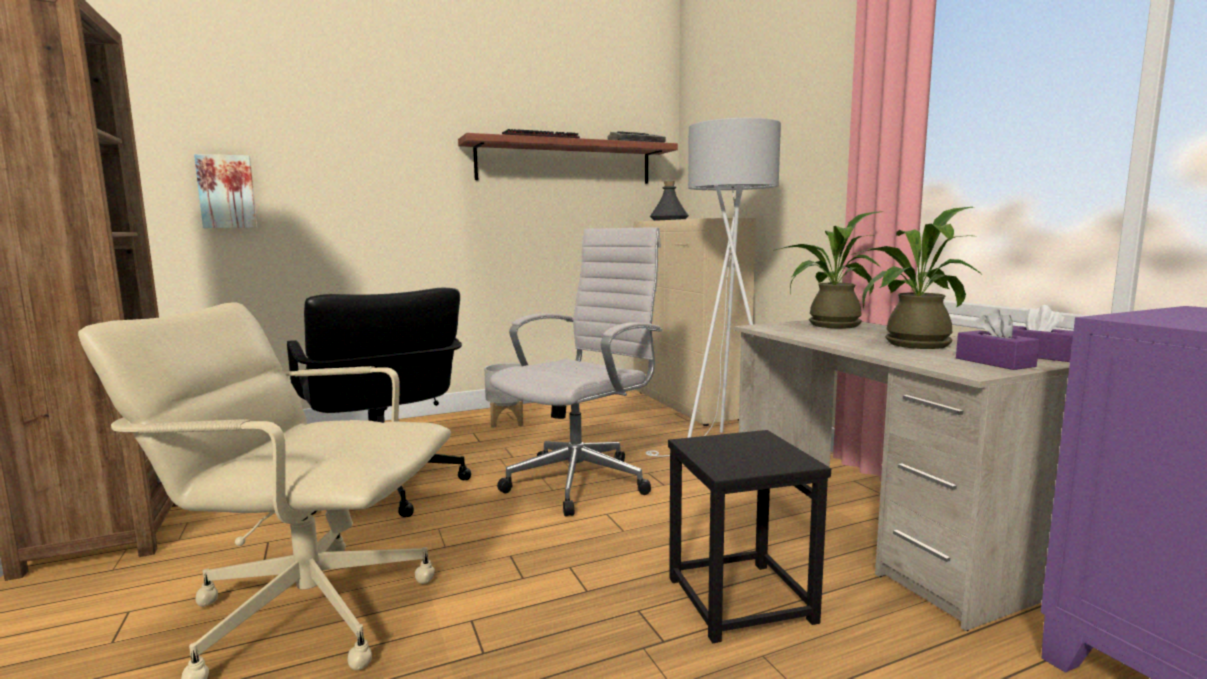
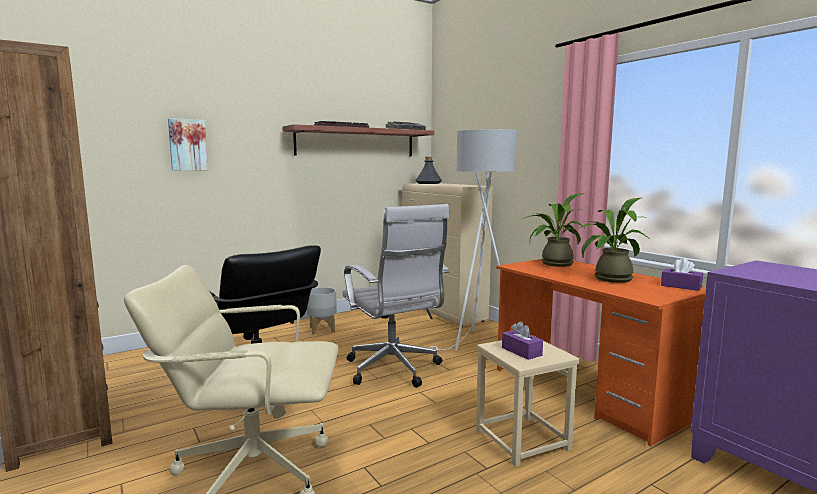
camera: 10 degrees left, 0 degrees up
(227, 192) = (113, 166): picture -> picture (188, 145)
(582, 481) = (394, 370): white office chair -> white office chair turned 120 degrees clockwise
(738, 599) = (521, 440): black stool -> beige stool
(878, 532) = (589, 392): beige desk -> orange desk
(994, 362) = (660, 292): purple tissue box -> purple tissue box (521, 351)

